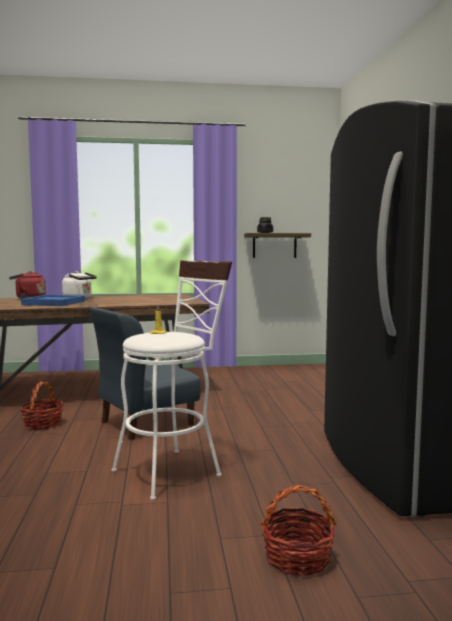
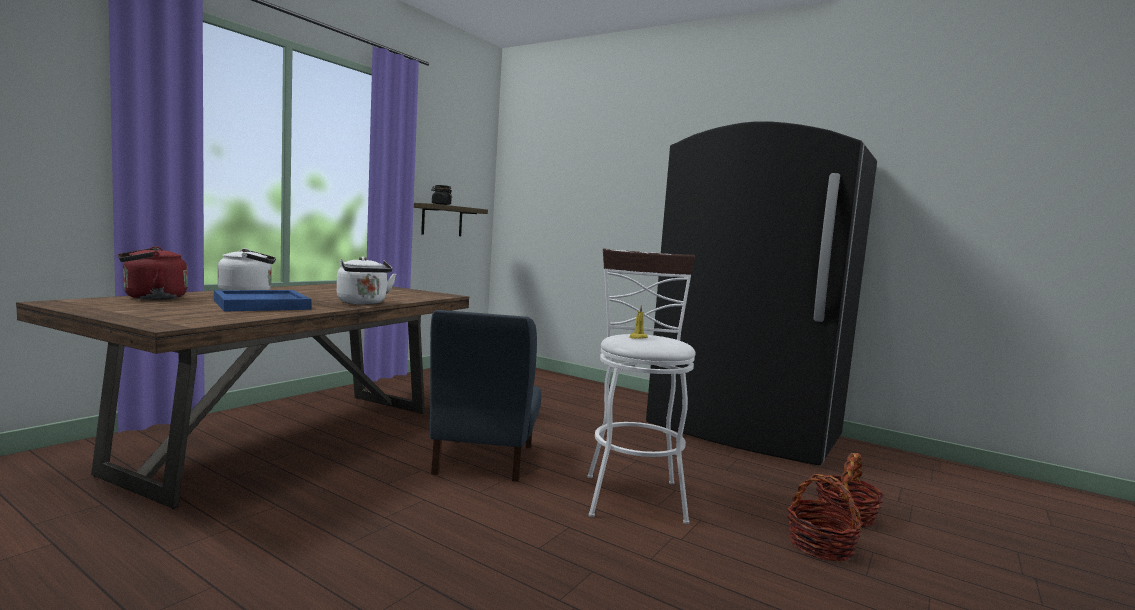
camera: 50 degrees left, 0 degrees up
(42, 424) = (360, 501): basket -> basket (821, 546)
(109, 304) = (363, 303): none -> white kettle

